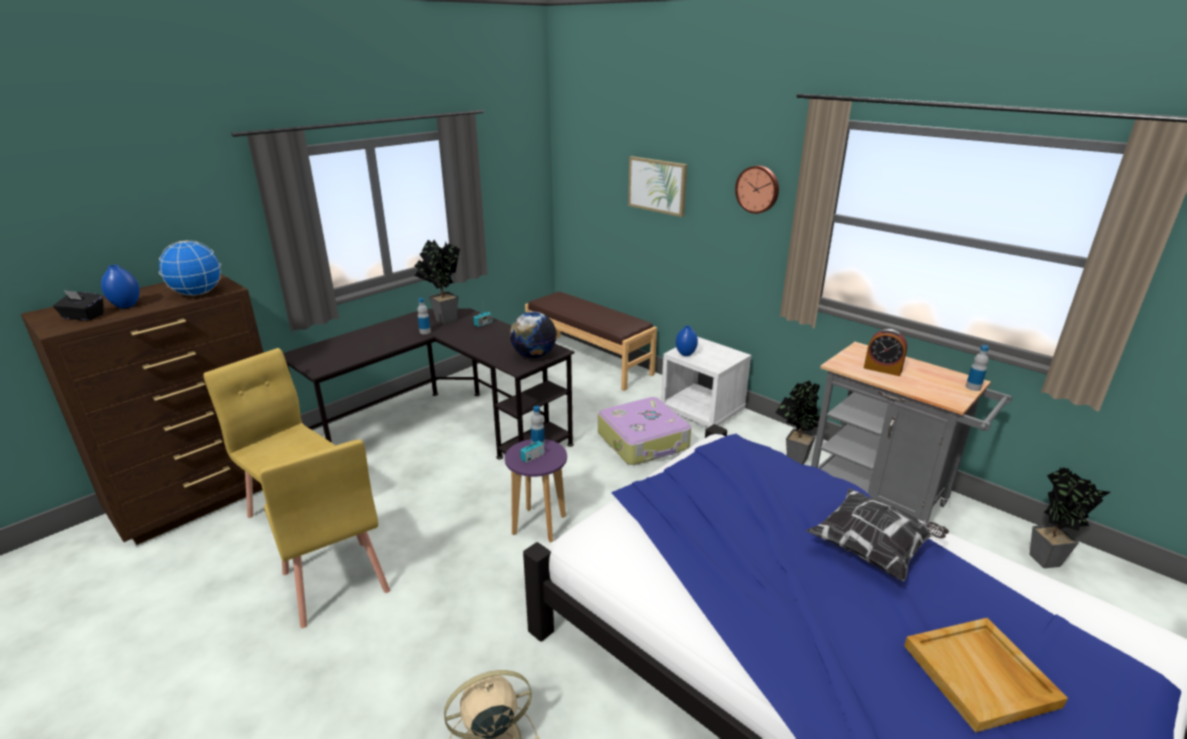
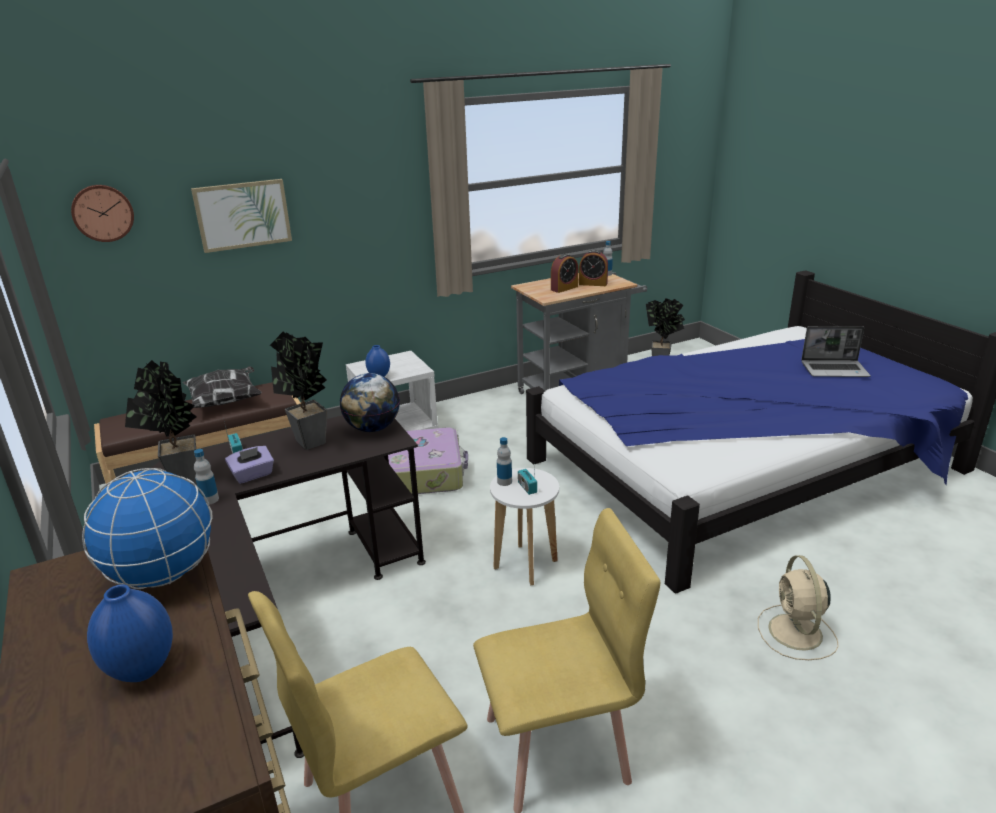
camera: 70 degrees left, 0 degrees up
(83, 317) = (157, 733): black tissue box -> none
(456, 335) = (253, 475): none -> purple tissue box
(539, 525) = (526, 565): purple stool -> white stool
(758, 189) = (375, 183): wall clock -> wall clock (102, 213)
(794, 460) = (507, 409): potted plant -> potted plant (310, 445)
(873, 549) = (725, 368): pillow -> pillow (226, 401)
(922, 383) = (593, 283): none -> alarm clock
(981, 676) = (835, 370): beige tray -> laptop

